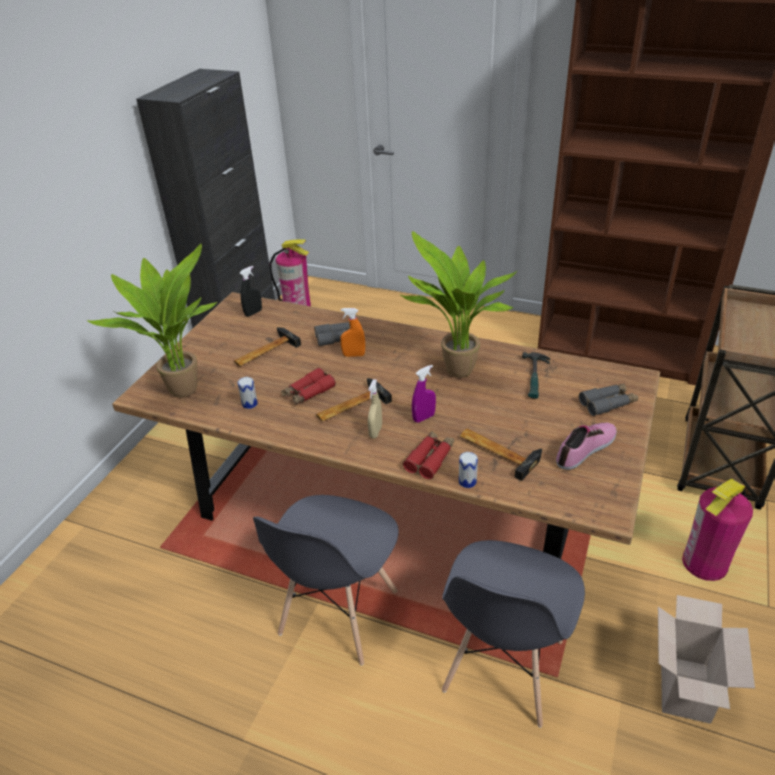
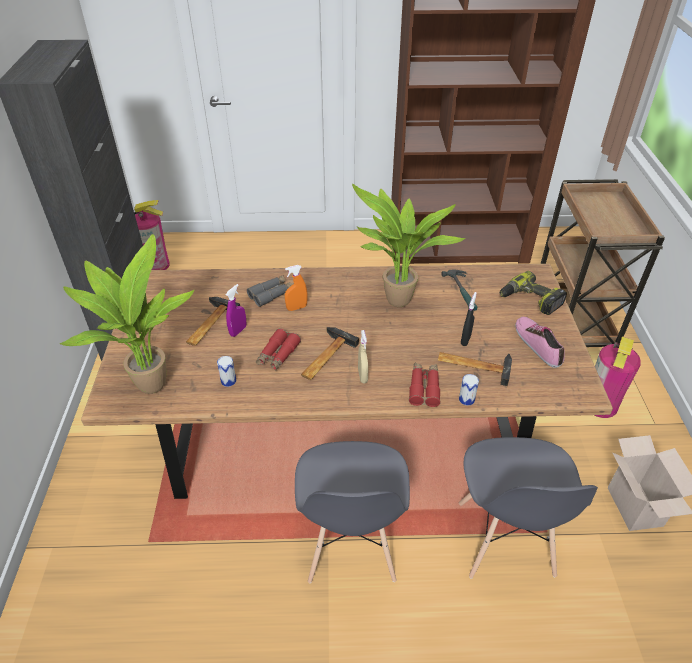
camera: 25 degrees left, 5 degrees up
(253, 313) = (172, 287): black spray bottle -> black spray bottle (465, 339)
(424, 417) = (395, 351): purple spray bottle -> purple spray bottle (238, 331)
(586, 449) = (538, 344): shoe -> shoe turned 45 degrees counterclockwise
(607, 403) = (529, 300): grey binoculars -> power drill

